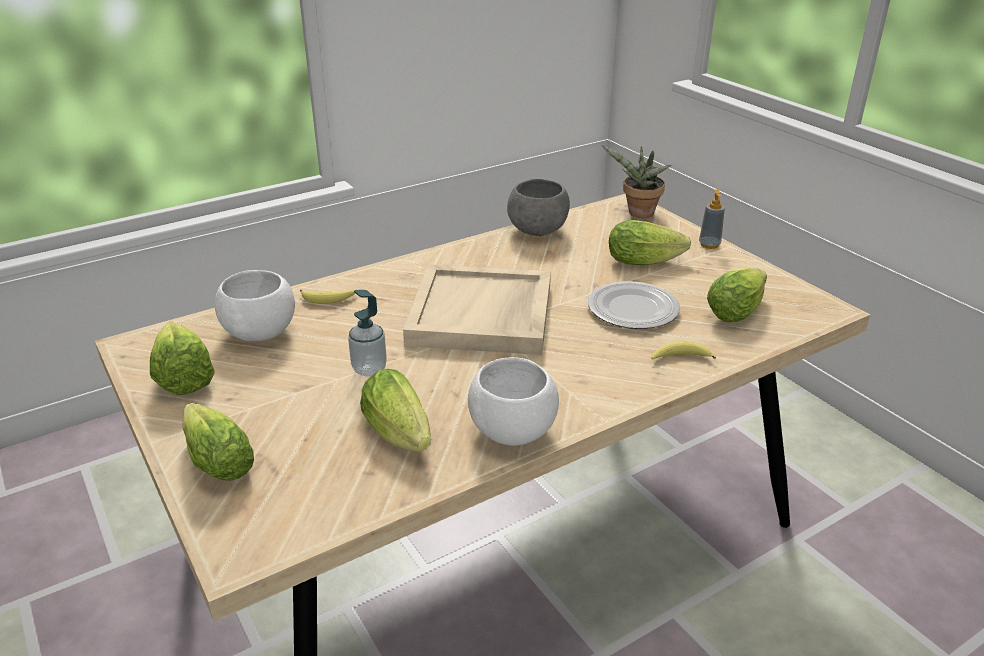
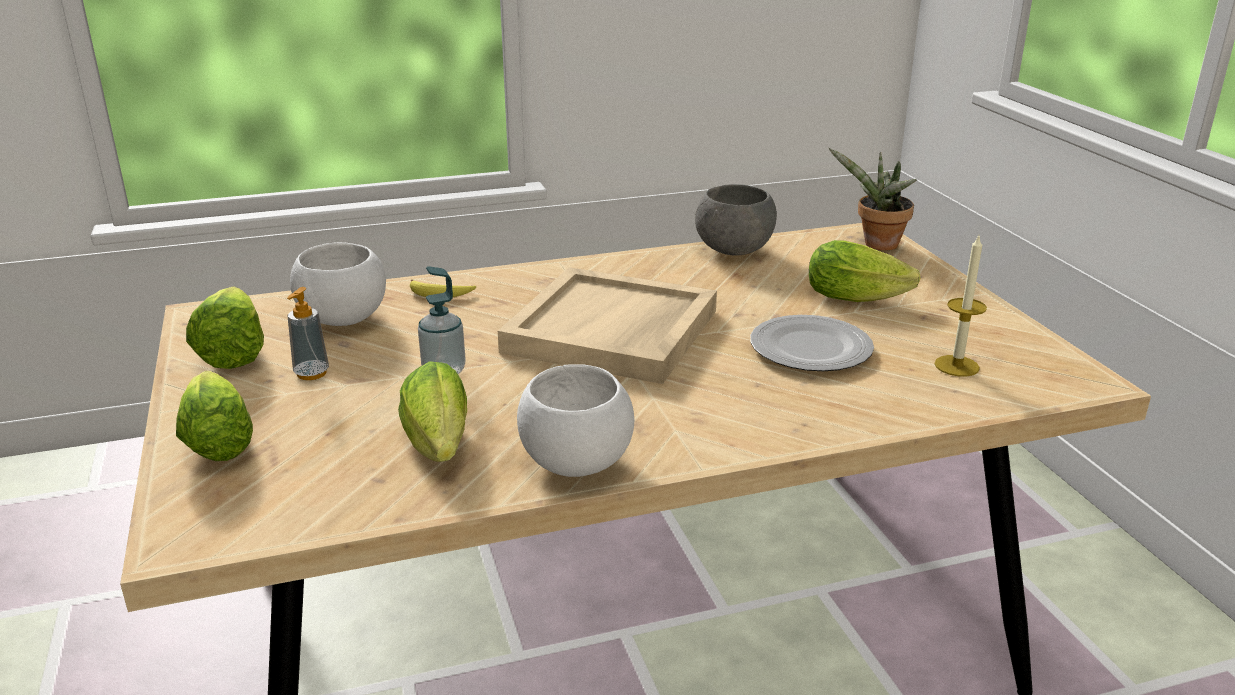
camera: 15 degrees right, 5 degrees down
(680, 357) = (844, 411): banana -> none
(709, 245) = (956, 288): soap dispenser -> soap dispenser (311, 373)
(738, 309) = (956, 366): lettuce -> candle

